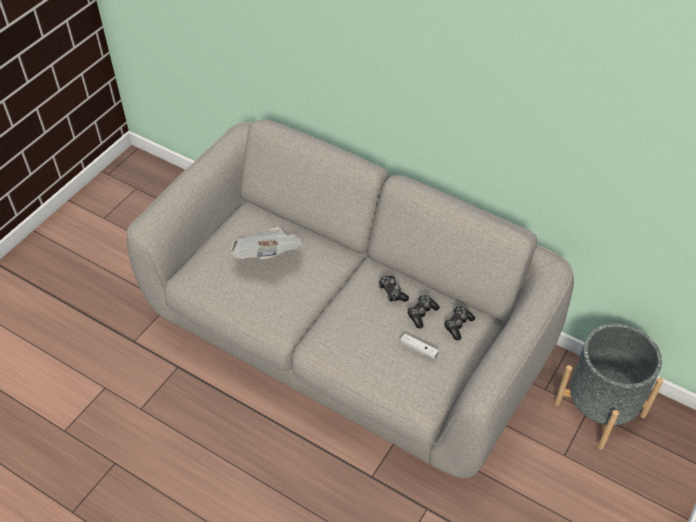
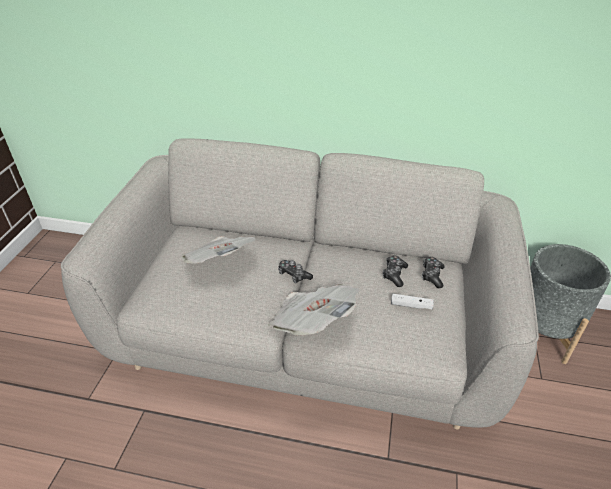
camera: 20 degrees left, 10 degrees down
(323, 339) = (312, 323): none -> newspaper
(392, 292) = (356, 264): game controller -> game controller (293, 275)

